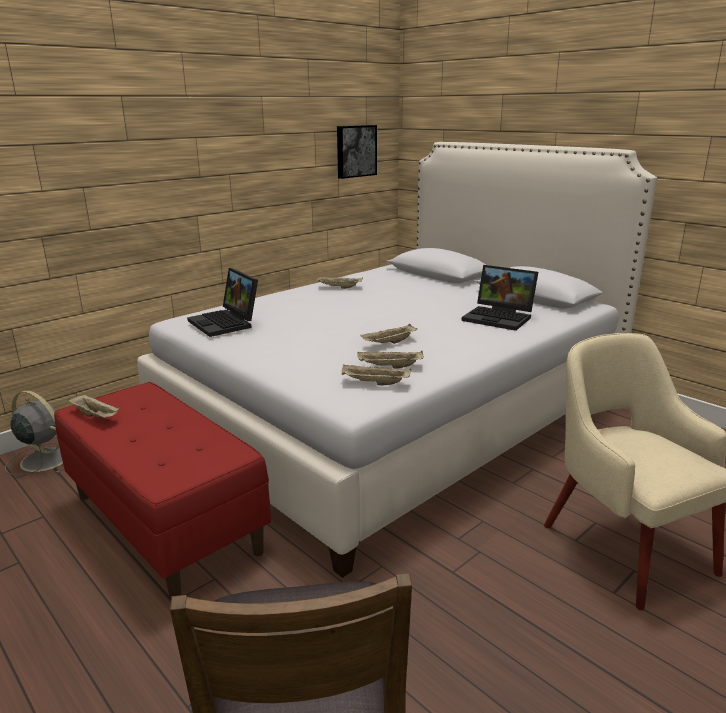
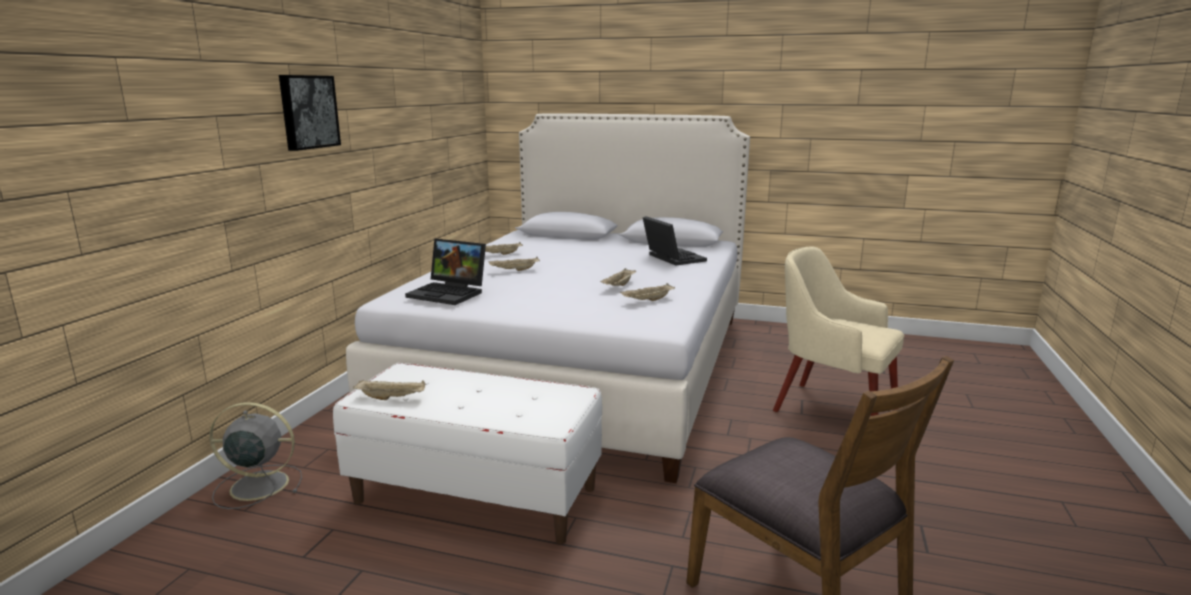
camera: 30 degrees left, 5 degrees down
(166, 523) = (476, 494): red bench -> white bench
(355, 151) = (459, 124): picture -> picture (308, 112)
(374, 383) = (656, 312): beige tray -> beige tray (514, 270)
(500, 318) = (671, 258): laptop -> laptop turned 120 degrees counterclockwise

